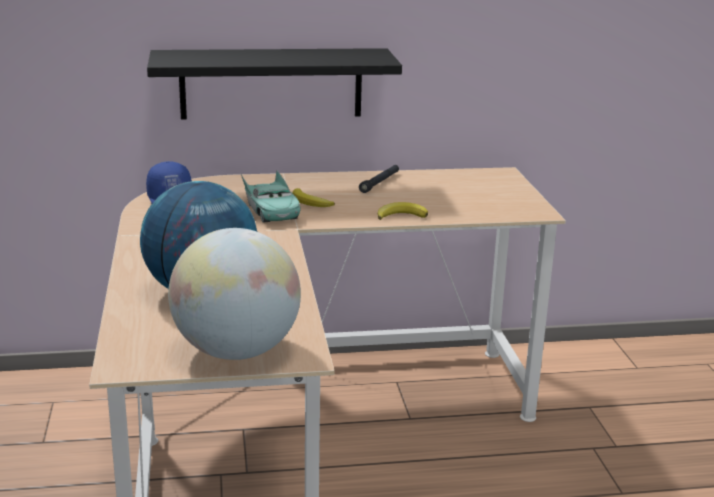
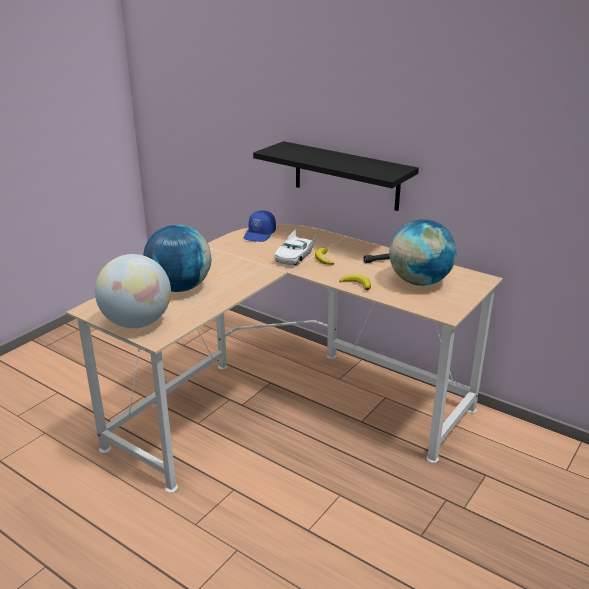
camera: 45 degrees right, 5 degrees up
(270, 209) = (295, 256): turquoise toy car -> white toy car
(455, 193) = (419, 282): none -> globe

